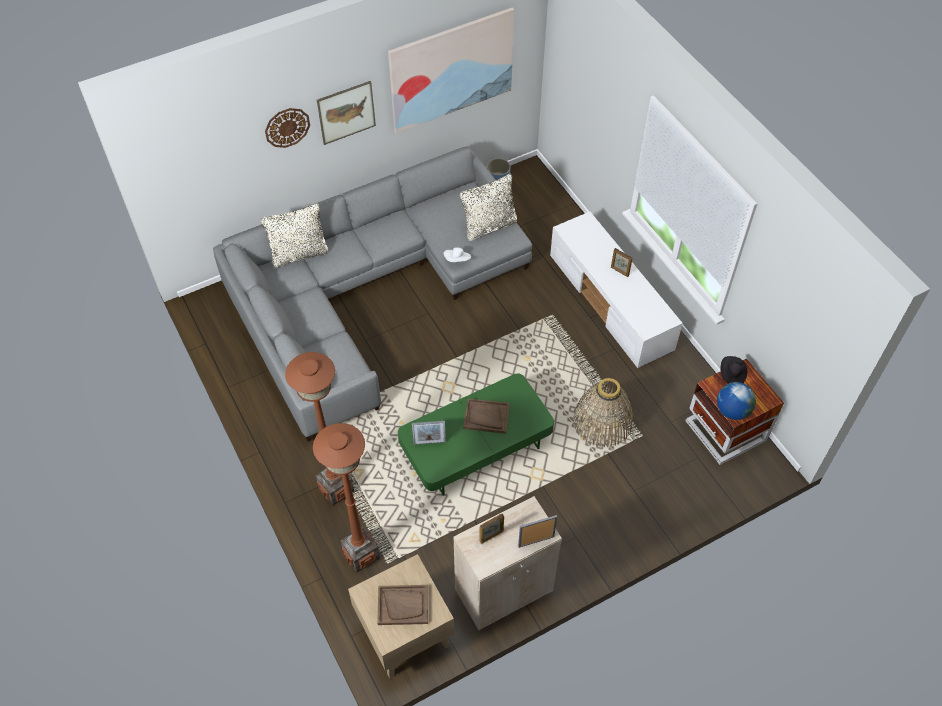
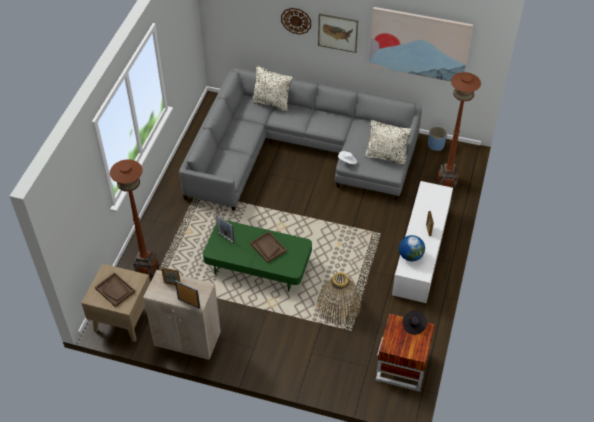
camera: 45 degrees right, 5 degrees down
(336, 489) = (171, 230): brown floor lamp -> brown floor lamp (447, 182)
(732, 410) = (390, 342): globe -> globe (410, 256)

